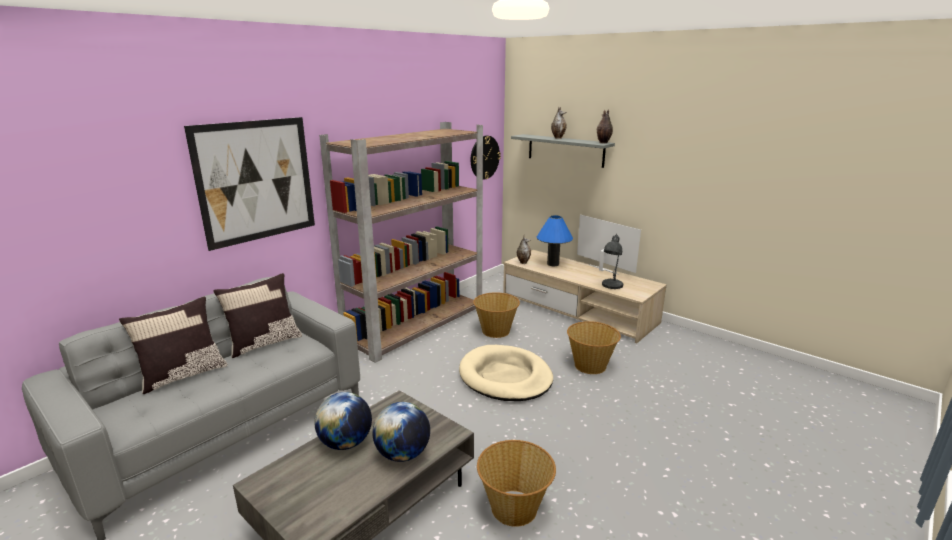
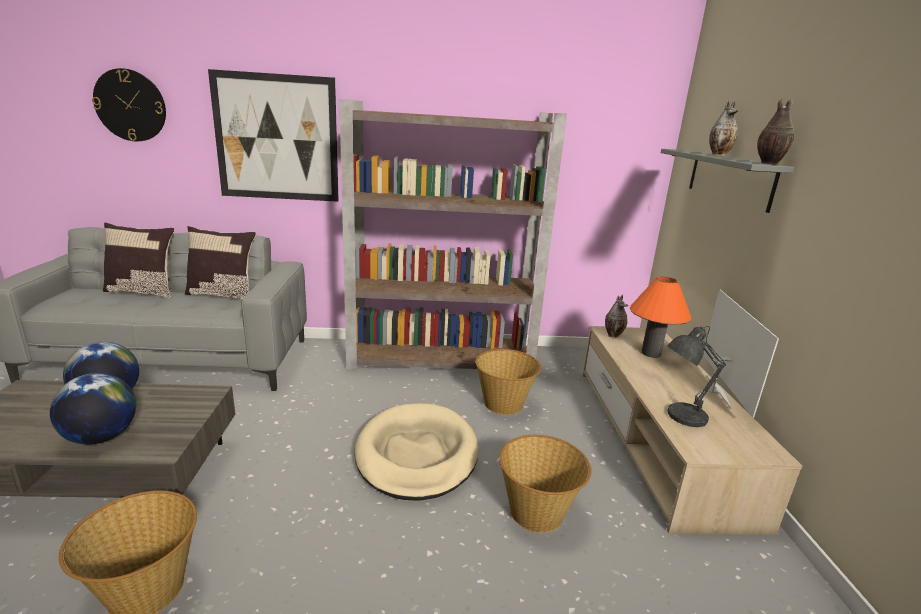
camera: 45 degrees right, 0 degrees up
(484, 157) = (625, 178): wall clock -> wall clock (130, 105)
(553, 264) = (651, 353): blue table lamp -> orange table lamp

